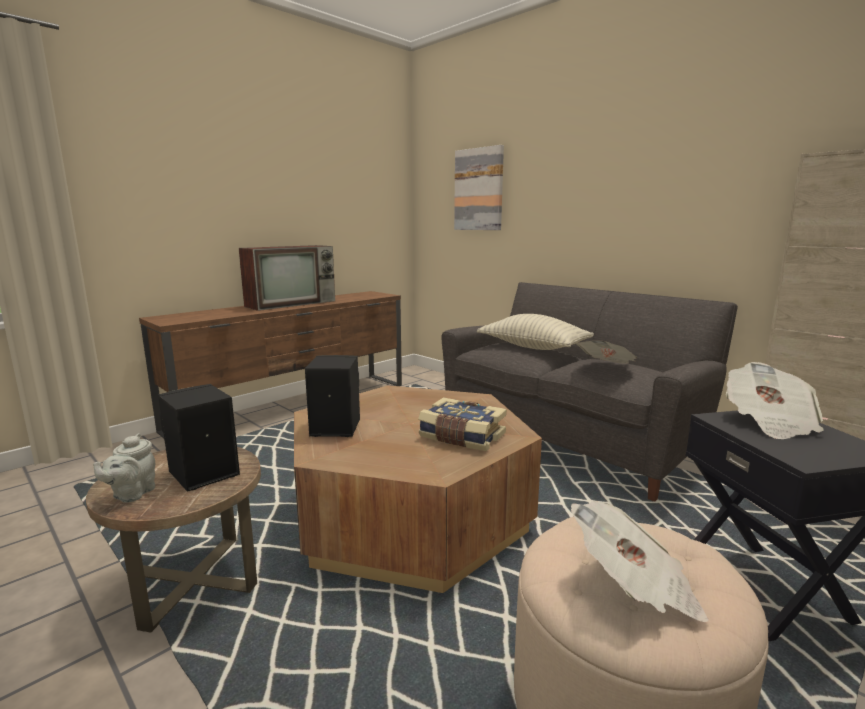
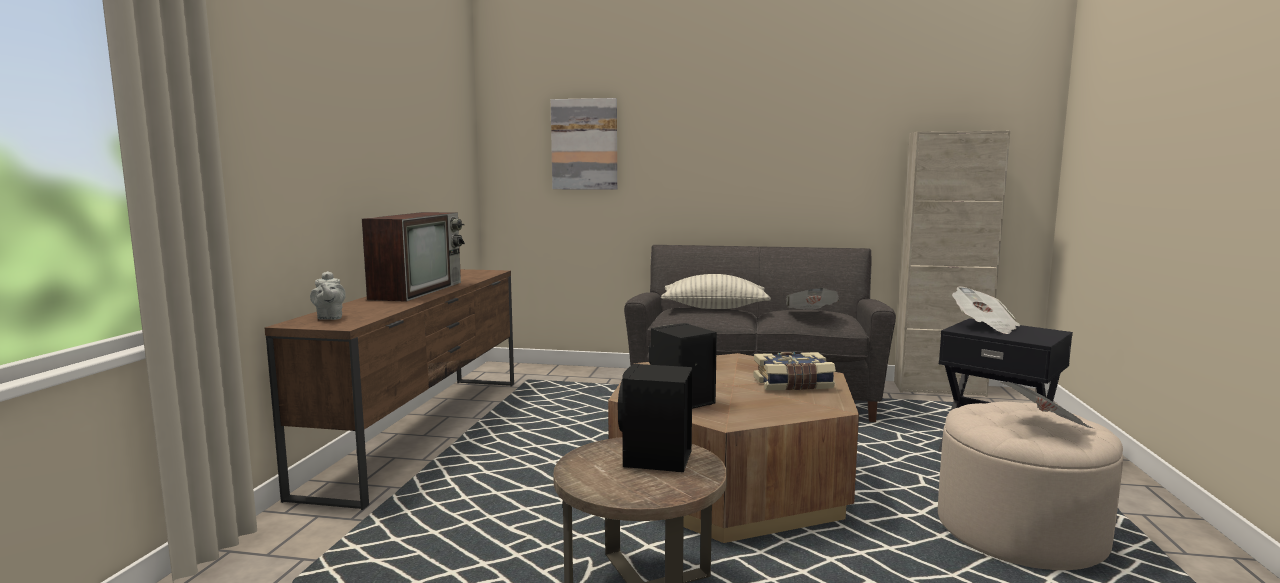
camera: 35 degrees left, 5 degrees down
(132, 494) = (639, 489): grey teapot -> grey teapot (329, 318)

